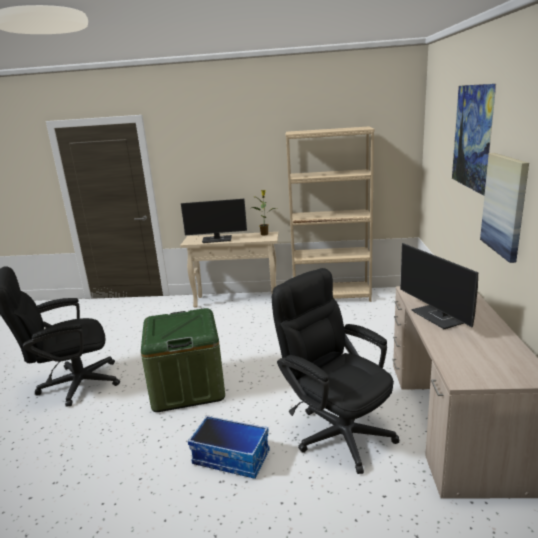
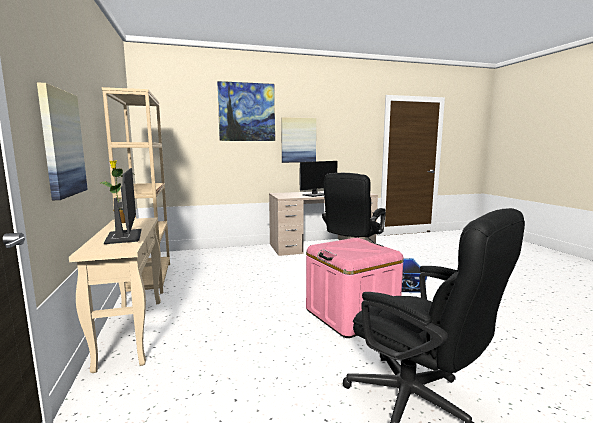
camera: 110 degrees left, 10 degrees down
(187, 387) = (351, 315): green storage box -> pink storage box
(203, 180) = (61, 143): none -> picture

